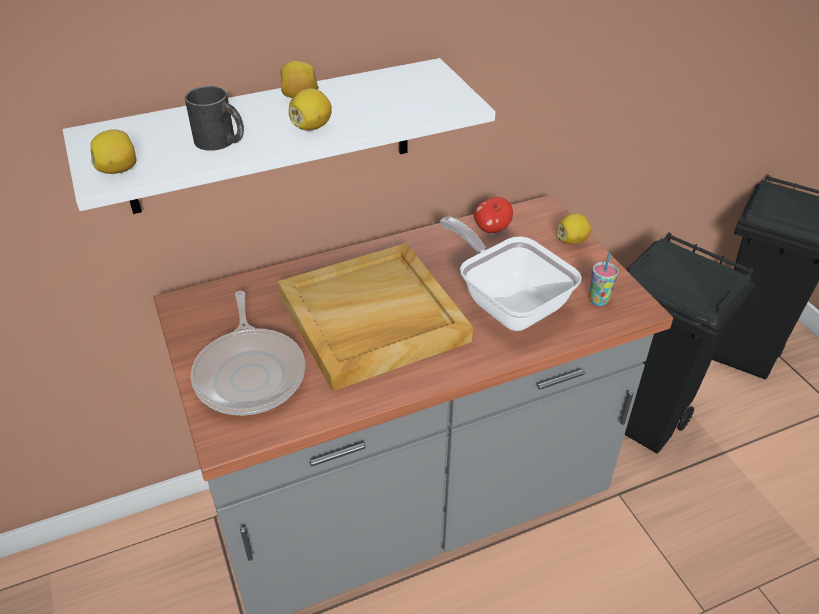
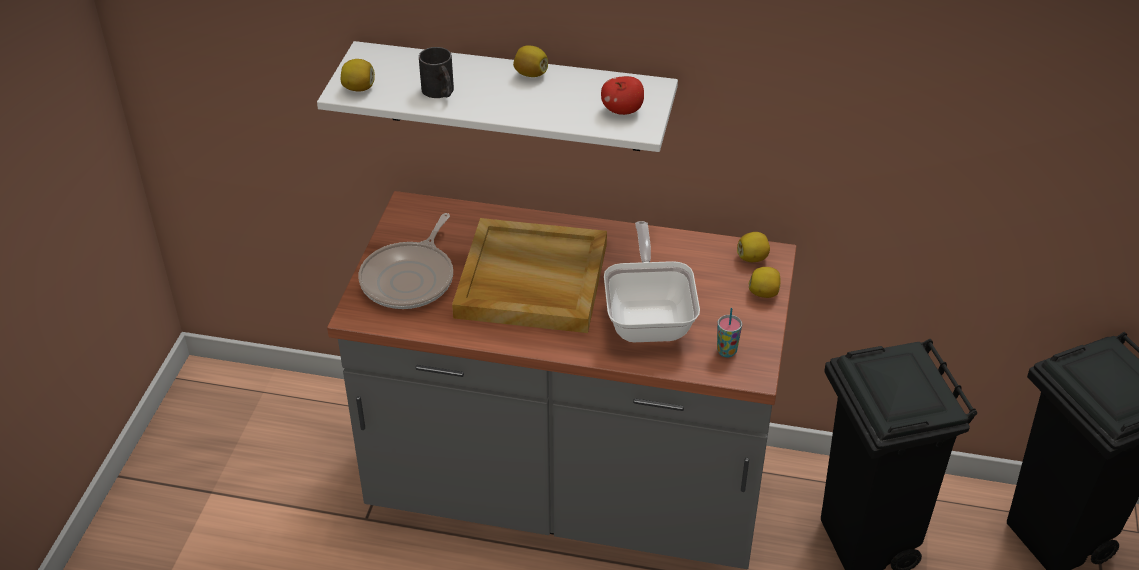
camera: 35 degrees right, 0 degrees up
(312, 126) = (511, 104): lemon -> lemon (752, 258)
(491, 229) = (704, 252): apple -> apple (622, 110)

